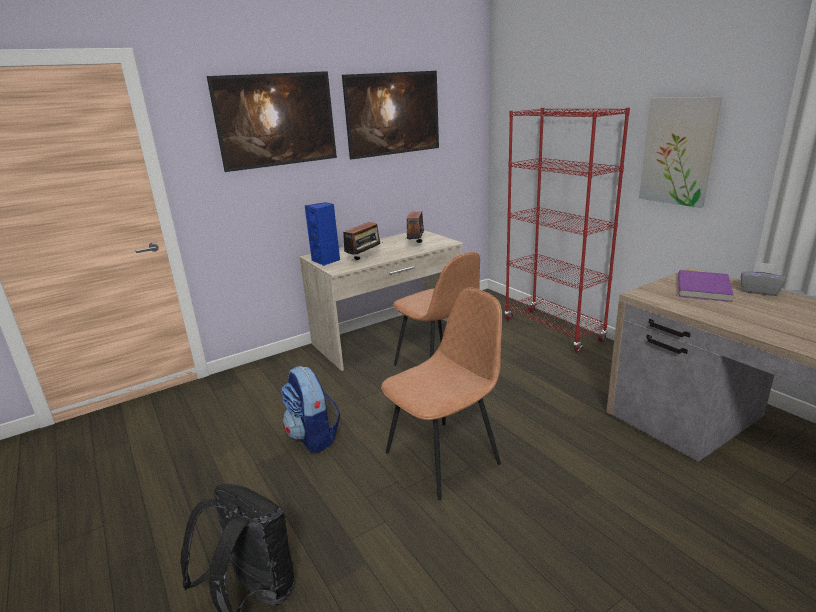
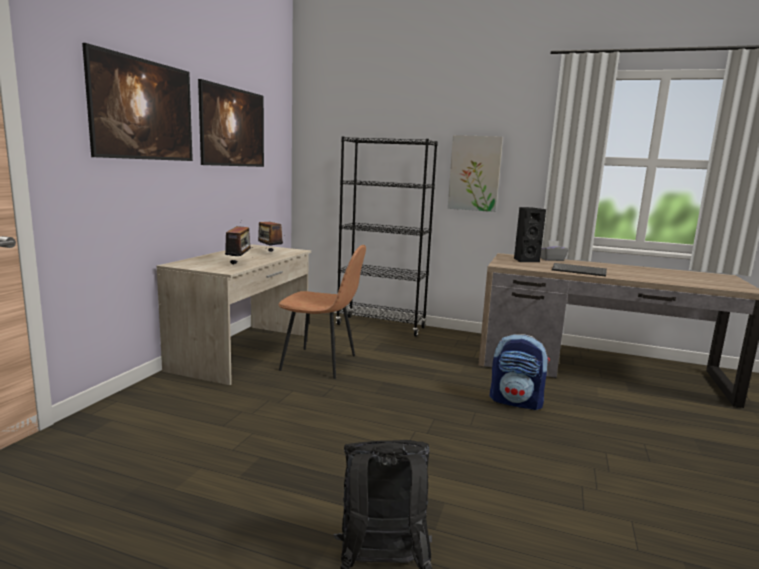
camera: 40 degrees left, 10 degrees down
(314, 437) = (273, 439): backpack -> backpack (516, 402)
(326, 261) = (200, 266): blue speaker -> none
(444, 457) = (408, 418): brown chair -> none
(553, 330) = (381, 326): red bookcase -> black bookcase
(705, 288) = (525, 260): purple book -> black speaker
(758, 324) = (579, 271): none -> keyboard

